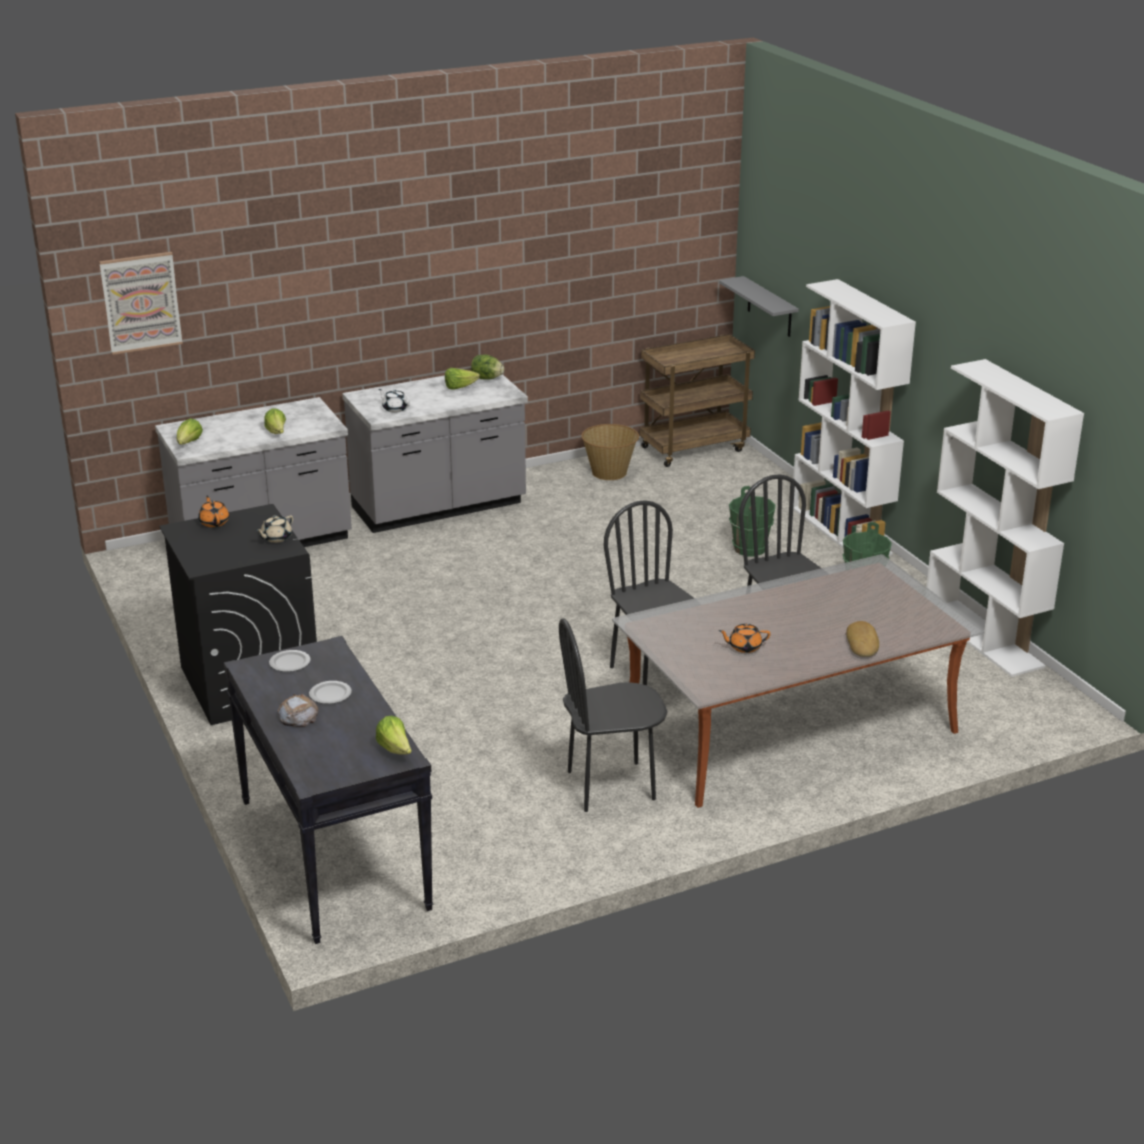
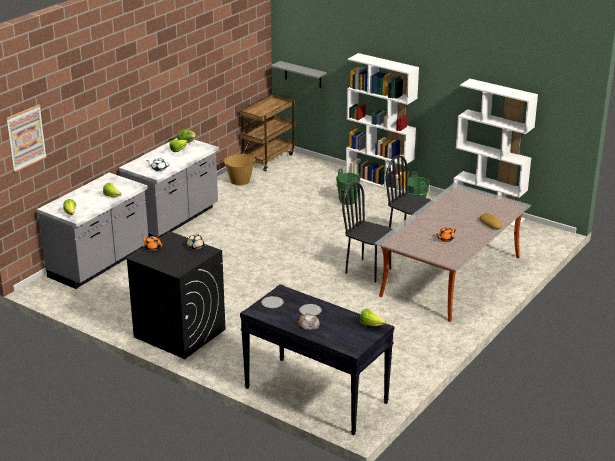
camera: 30 degrees left, 0 degrees up
(611, 786) = (404, 325): black chair -> none

